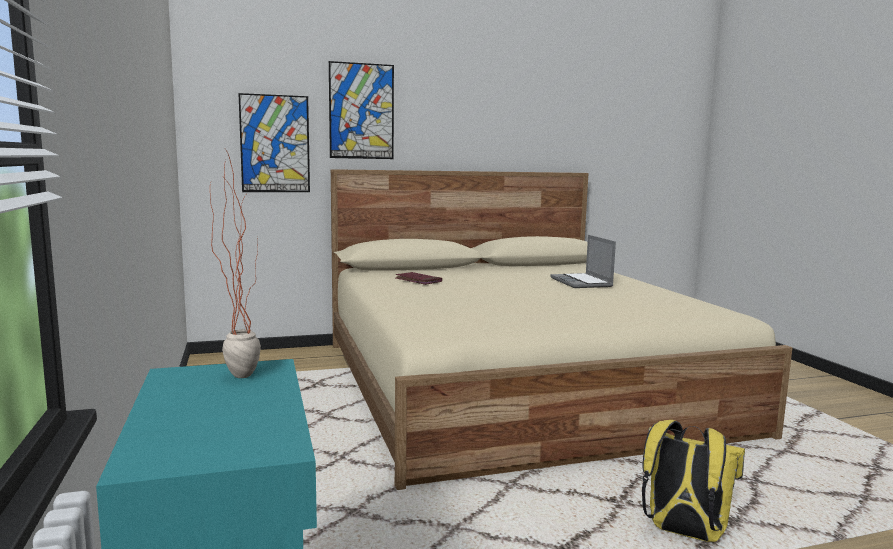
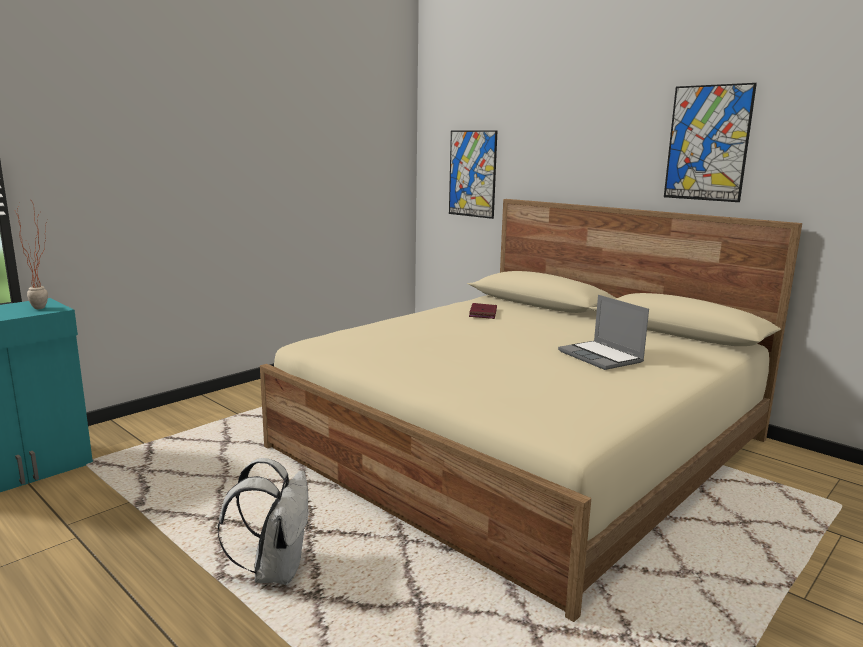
camera: 60 degrees right, 5 degrees up
(361, 111) = (538, 142): picture -> picture (707, 143)
(582, 282) = (601, 357): laptop -> laptop turned 75 degrees counterclockwise
(683, 533) = (275, 570): yellow backpack -> white backpack

